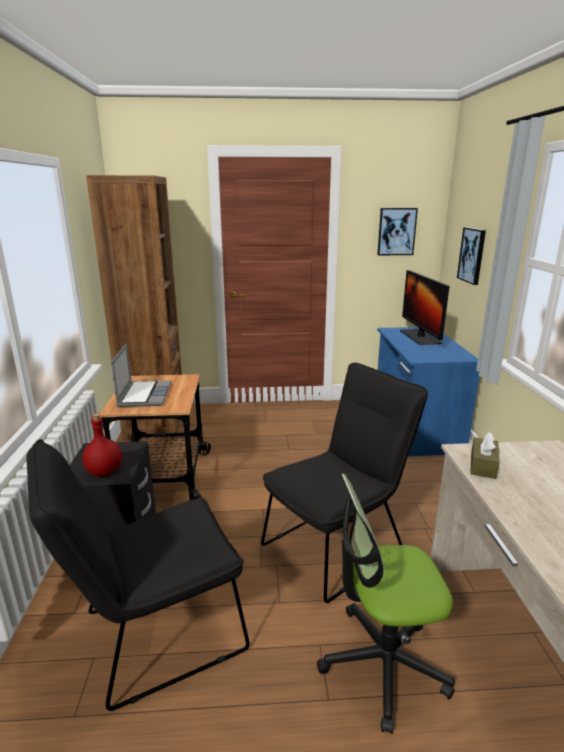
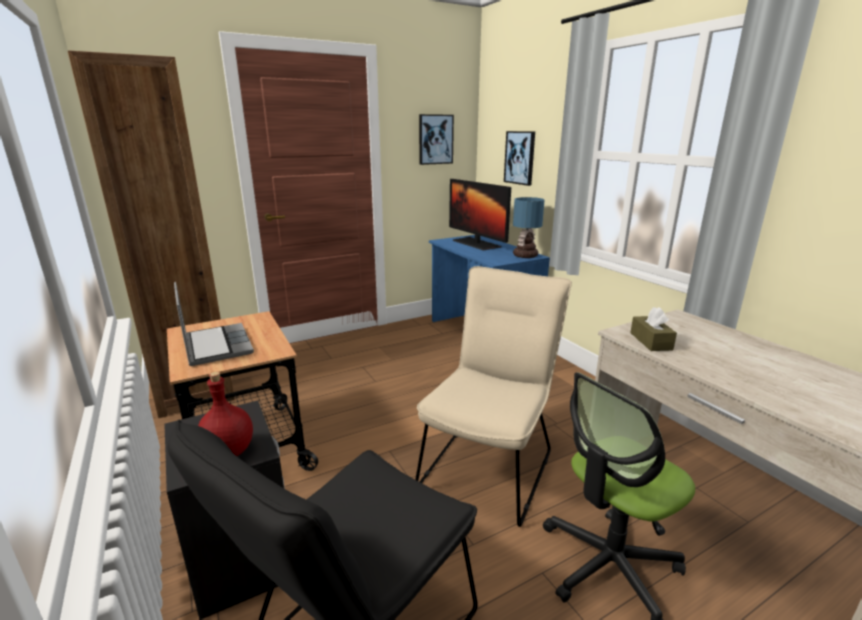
camera: 25 degrees left, 0 degrees up
(339, 544) = (490, 463): black chair -> beige chair
(456, 356) = (525, 256): none -> table lamp

